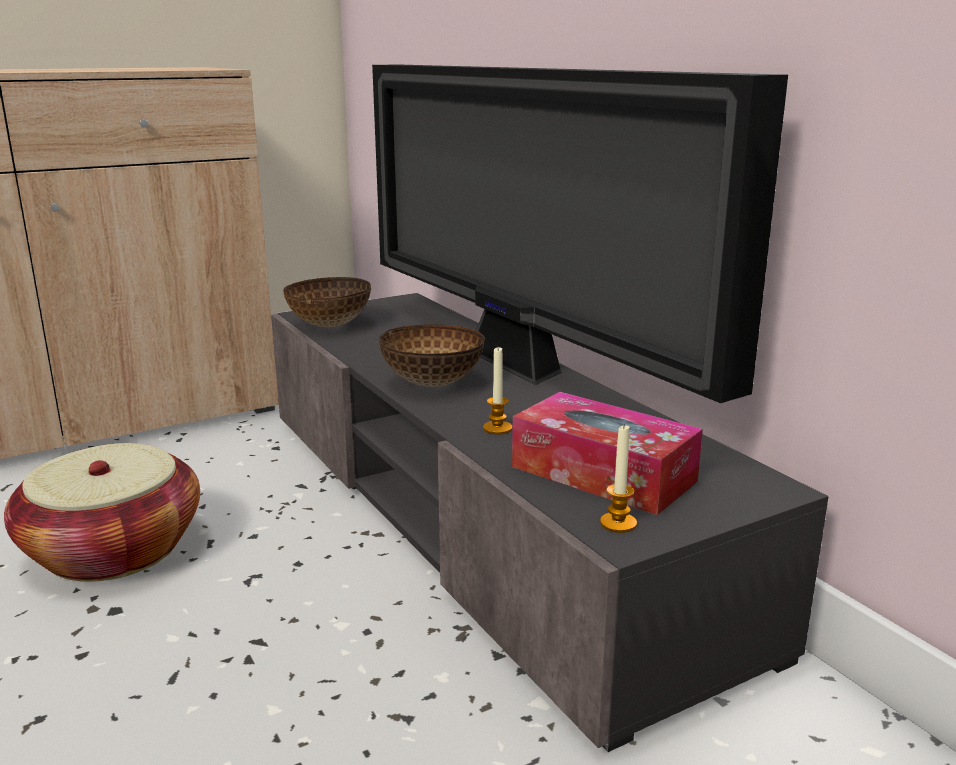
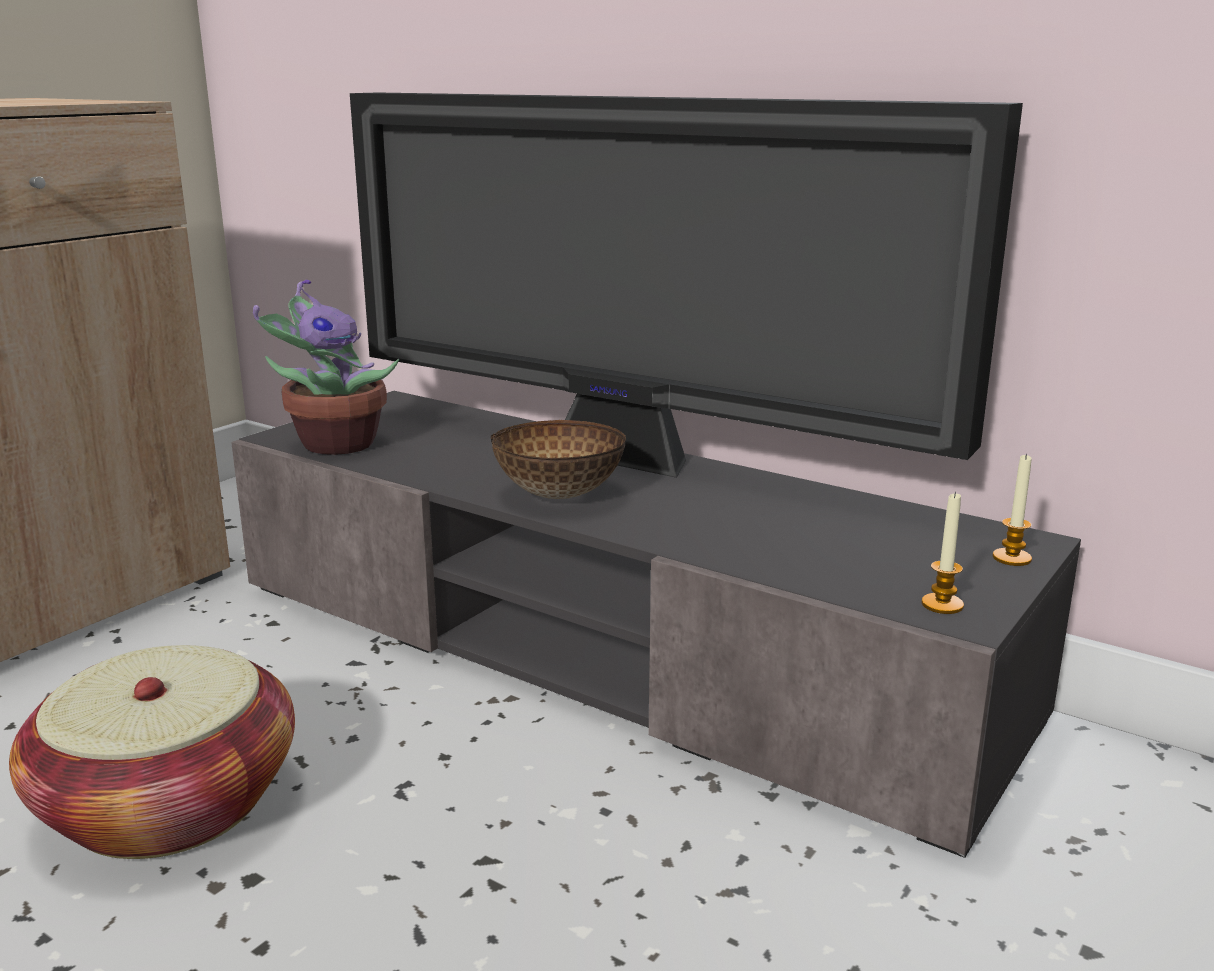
camera: 25 degrees left, 0 degrees up
(329, 325) = (333, 444): bowl -> potted plant
(497, 428) = (698, 532): candle -> candle (1011, 558)
(603, 474) = (865, 558): tissue box -> none

